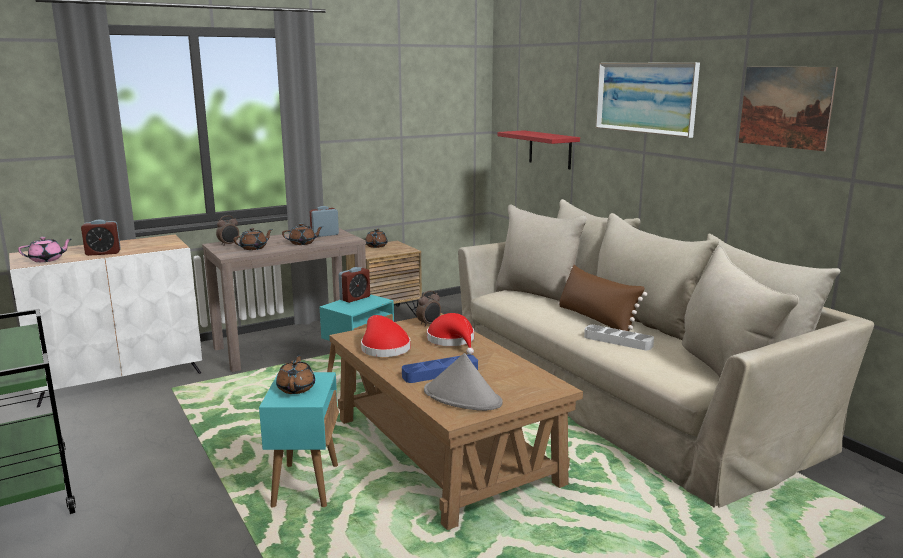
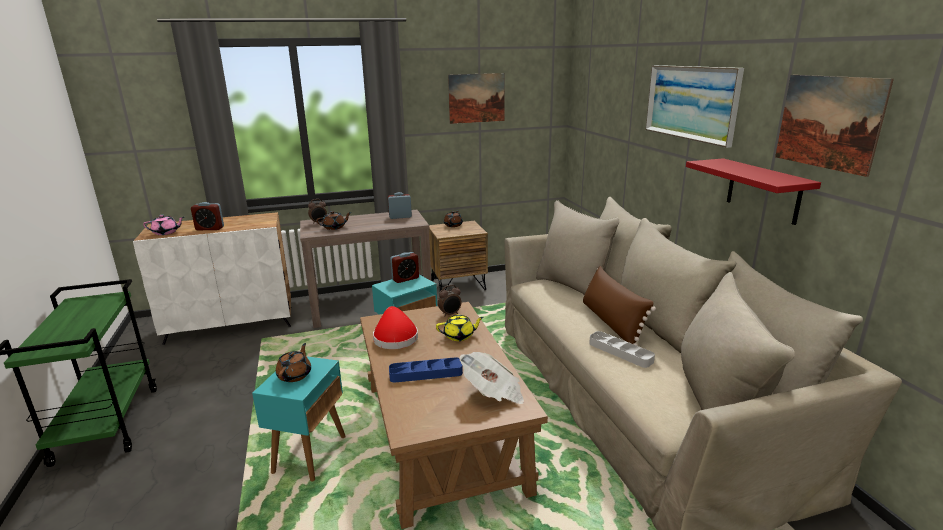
camera: 15 degrees right, 5 degrees up
(303, 243) = (376, 225): brown teapot -> none
(398, 100) = (476, 98): none -> picture
(453, 341) = (459, 336): red hat -> yellow teapot
(463, 397) = (428, 407): grey hat -> none
(519, 380) = (493, 393): none -> newspaper
(550, 149) = (609, 146): red shelf -> red shelf (763, 191)

